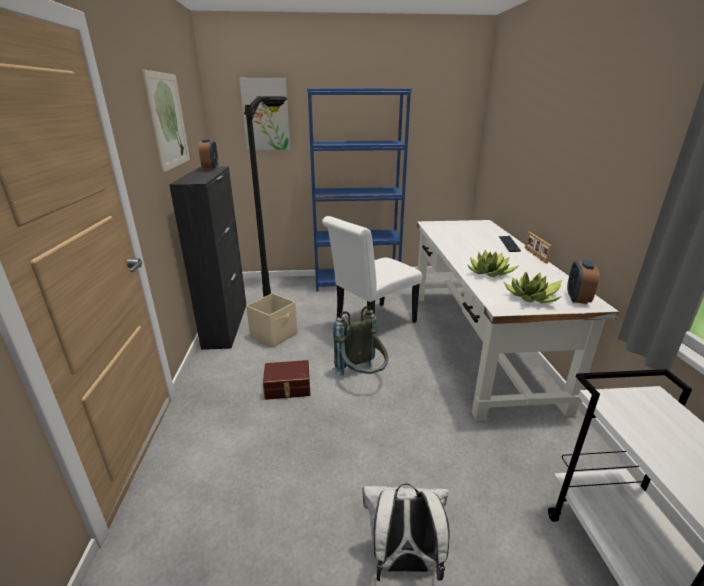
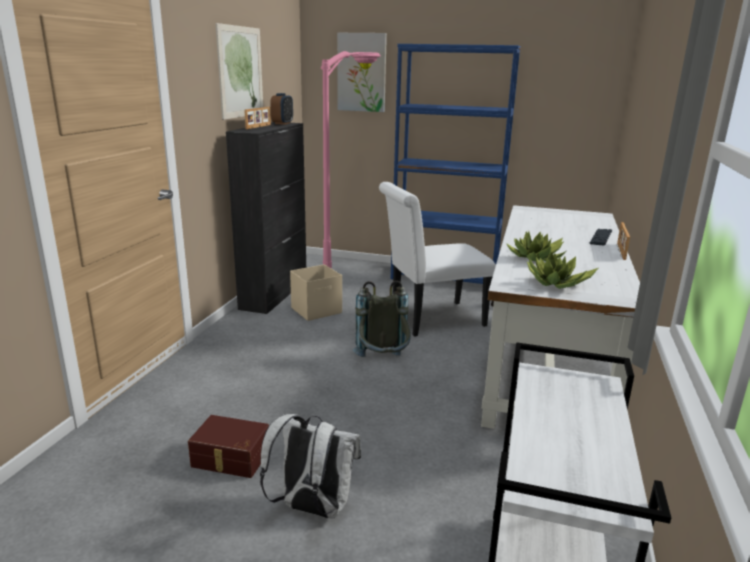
camera: 20 degrees right, 5 degrees down
(195, 175) = (259, 127): none -> picture frame
(282, 291) = (353, 273): black floor lamp -> pink floor lamp
(288, 388) = (299, 356): brown storage box -> brown storage box (230, 458)
(577, 298) = (613, 292): alarm clock -> none

